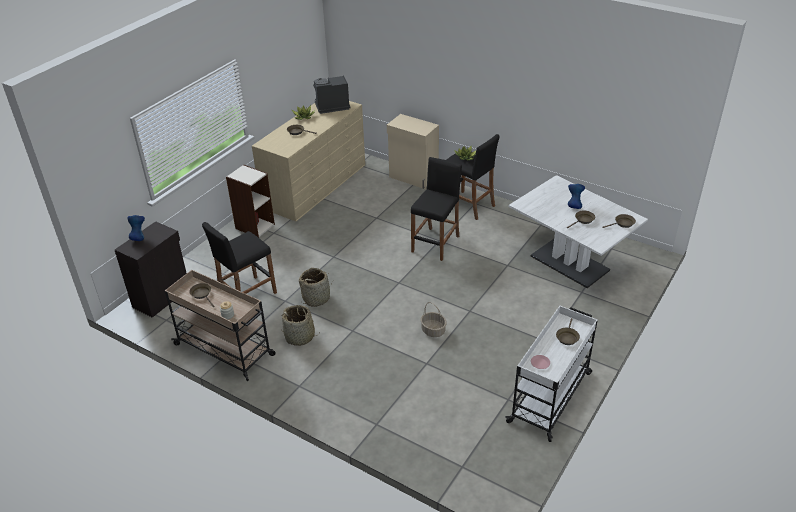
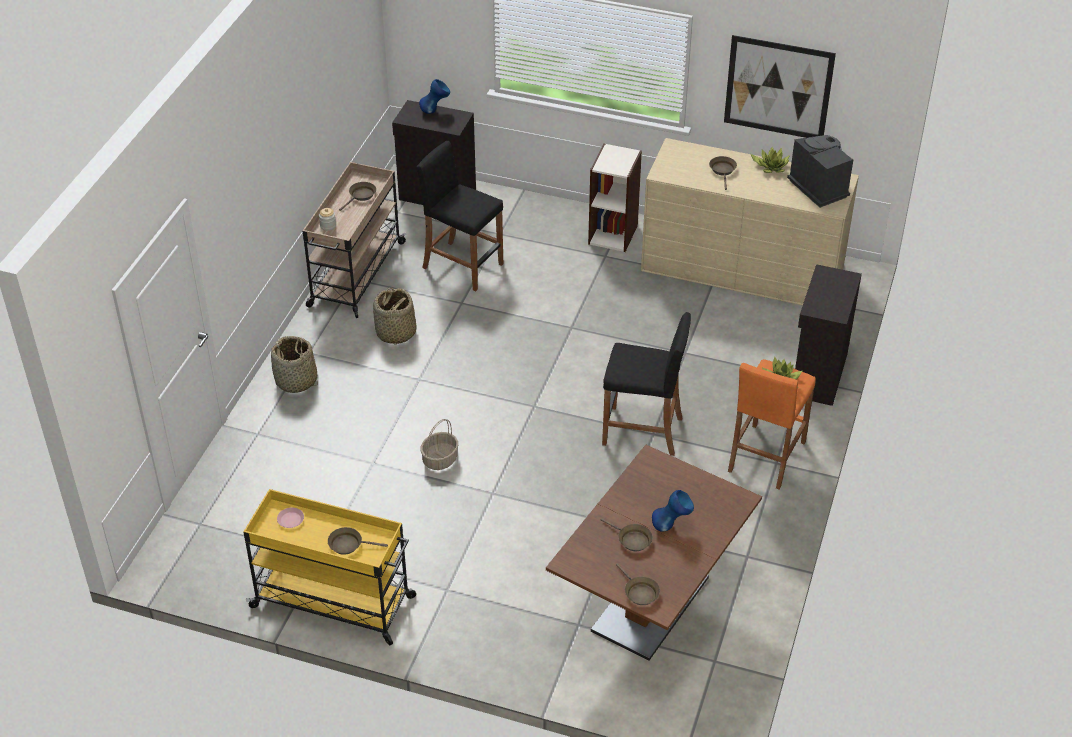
camera: 75 degrees right, 5 degrees up
(279, 75) = (778, 88): none -> picture
(316, 298) = (475, 330): basket -> basket (296, 381)
(413, 178) = (817, 375): beige cabinet -> black cabinet
(469, 205) = (766, 456): black stool -> orange stool
(550, 396) = (335, 602): white cart -> yellow cart
(569, 263) = (650, 604): white dining table -> brown dining table

